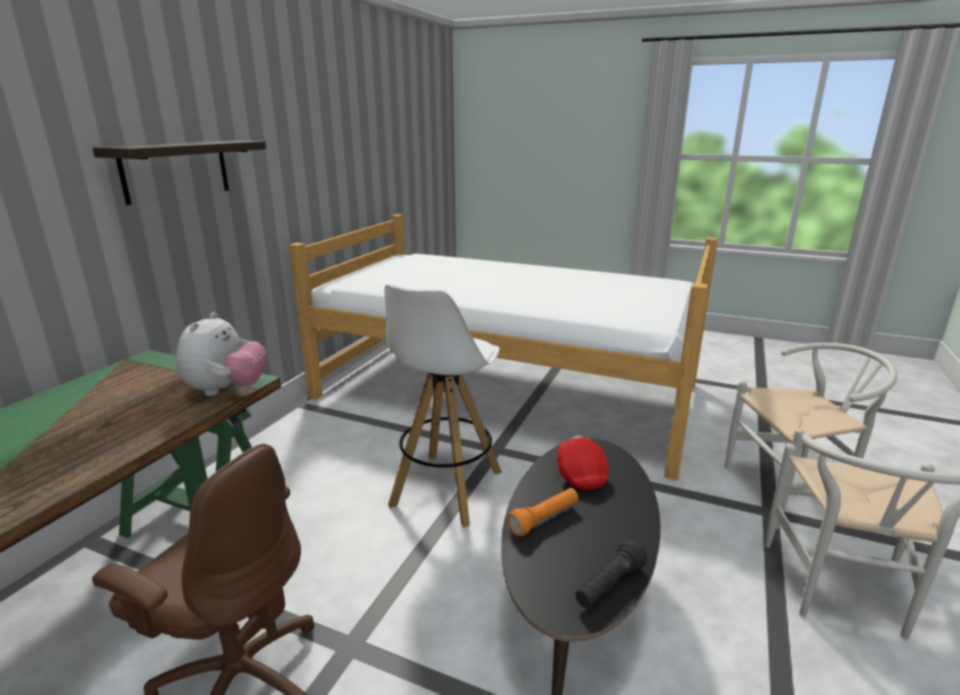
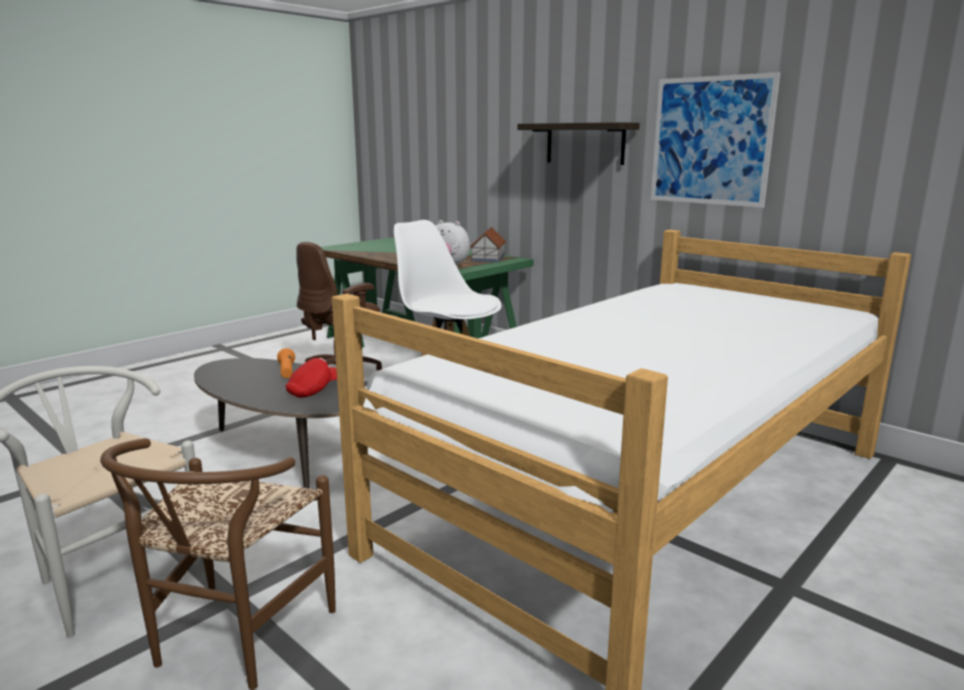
camera: 110 degrees right, 5 degrees down
(129, 377) = (487, 258): none -> toy house
(293, 155) = (710, 141): none -> picture
(580, 474) = (314, 390): red cap -> red cap turned 60 degrees counterclockwise
(609, 586) = (214, 375): black flashlight -> none
(792, 493) = (232, 642): white chair -> brown chair

